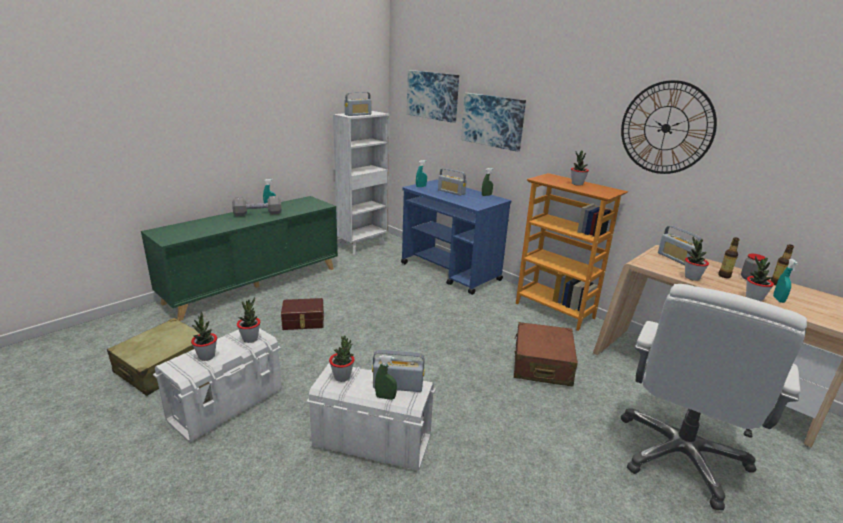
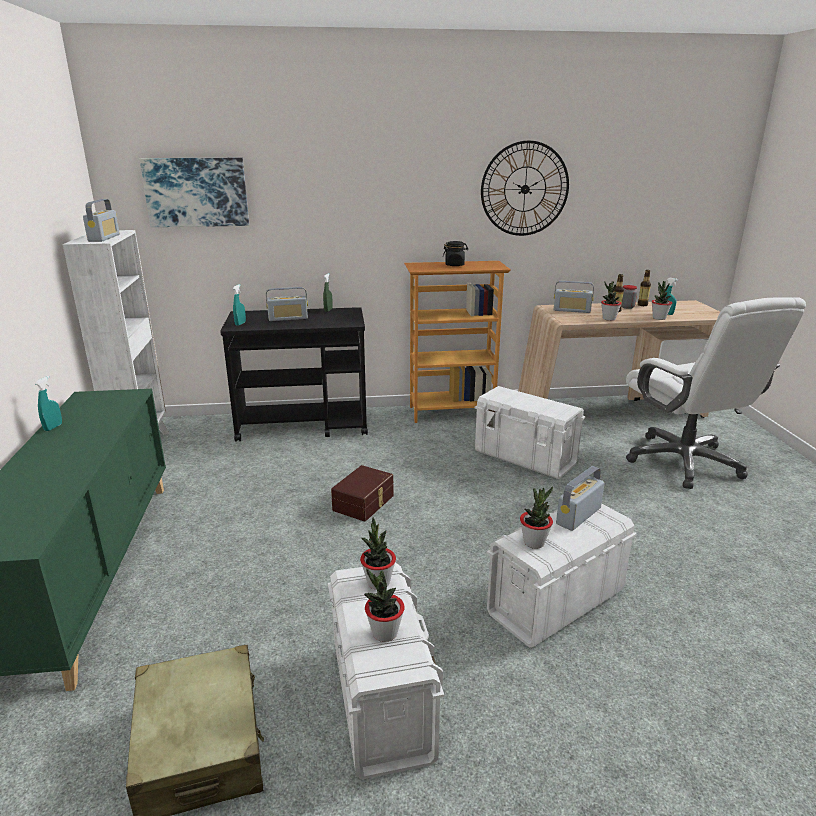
camera: 50 degrees left, 0 degrees up
(258, 214) = (65, 444): grey dumbbell -> none
(303, 322) = (263, 563): brown storage box -> brown storage box (364, 503)
(385, 397) = (593, 530): green spray bottle -> none
(450, 272) = (304, 425): blue cart -> black cart
(493, 121) = (312, 213): picture -> none
(542, 364) = (525, 458): brown suitcase -> white storage box
(577, 184) = (455, 265): potted plant -> black jar

